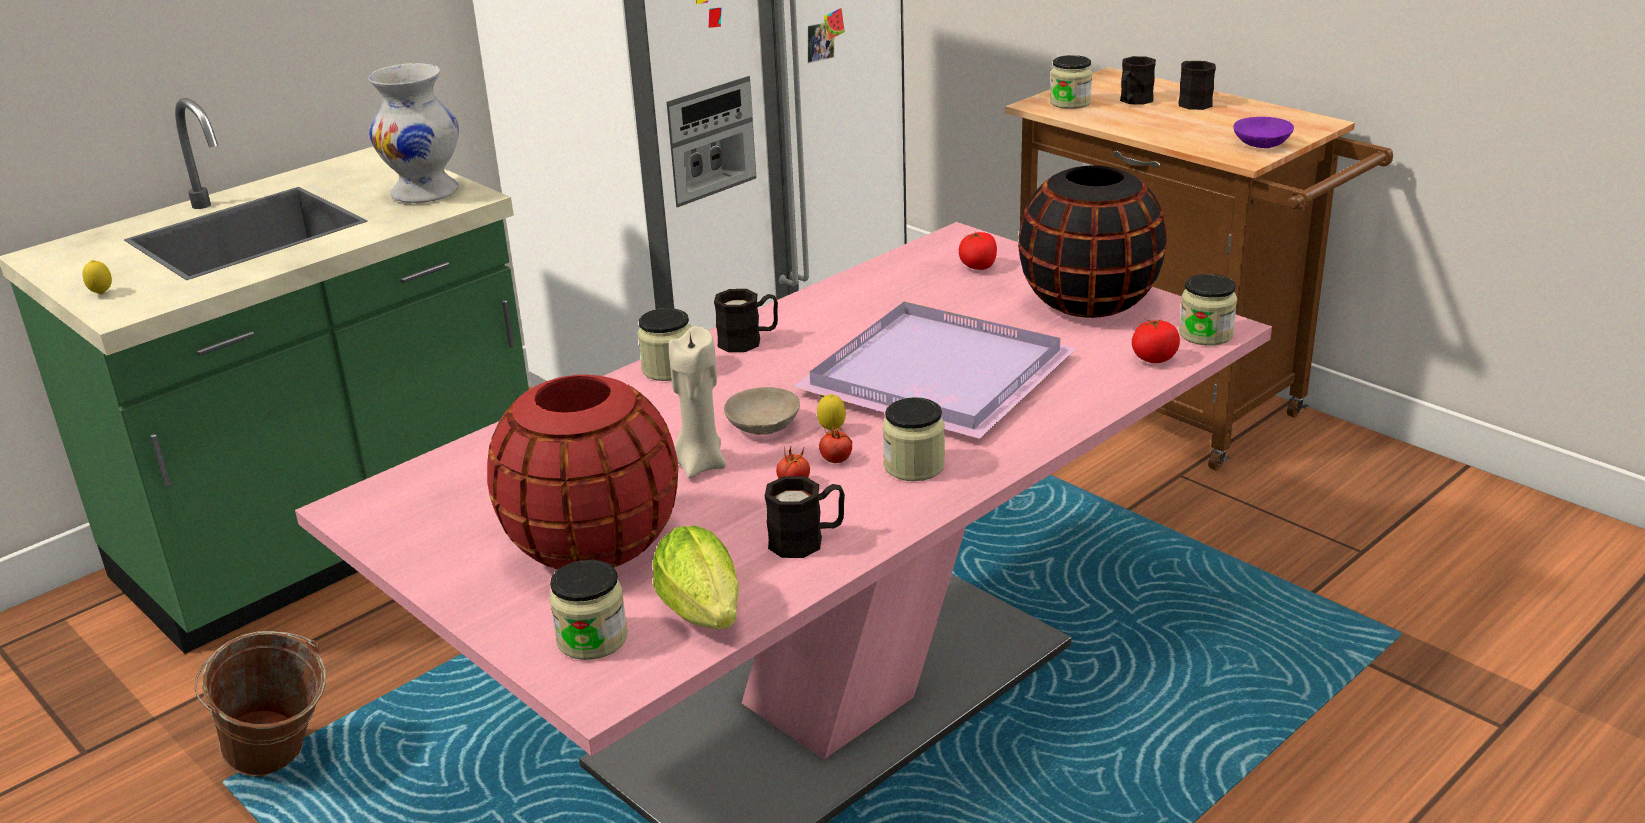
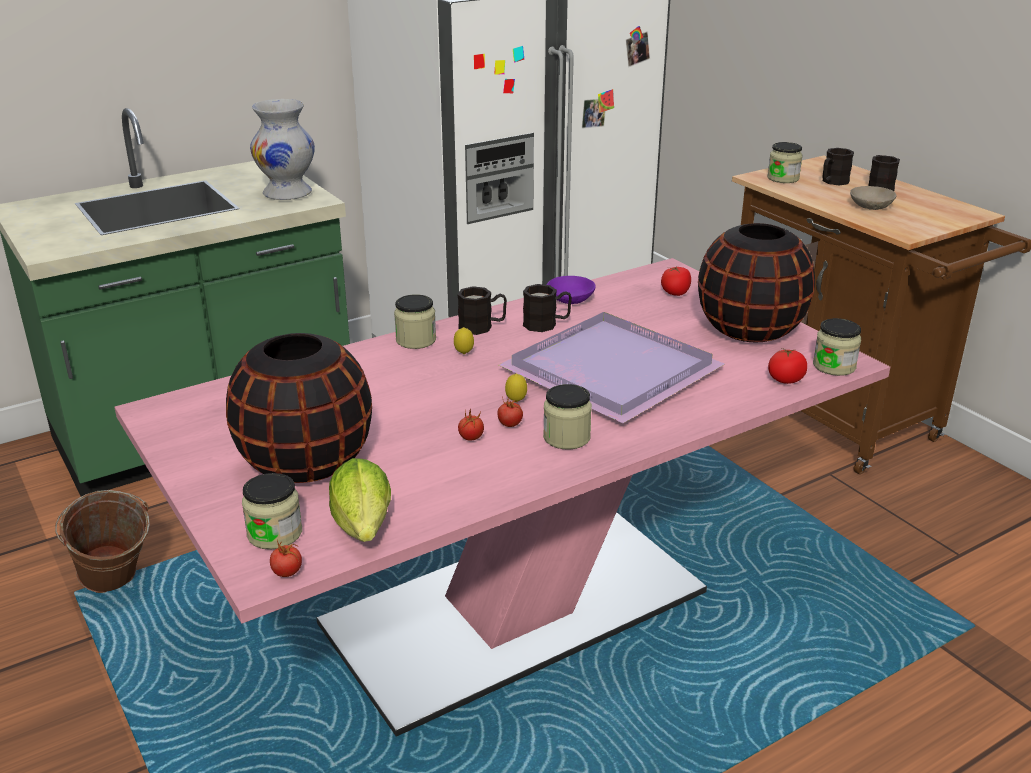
camera: 10 degrees right, 0 degrees up
(102, 294) = (41, 238): lemon -> lemon (464, 354)
(593, 546) = (305, 464): red vase -> black vase
(630, 684) = (287, 572): none -> tomato
(700, 464) = (409, 414): beige candle -> none
(763, 425) = (467, 390): beige bowl -> beige bowl (870, 206)
(807, 540) = (463, 482): black mug -> black mug (547, 324)
(1261, 143) = (922, 224): purple bowl -> purple bowl (571, 299)

